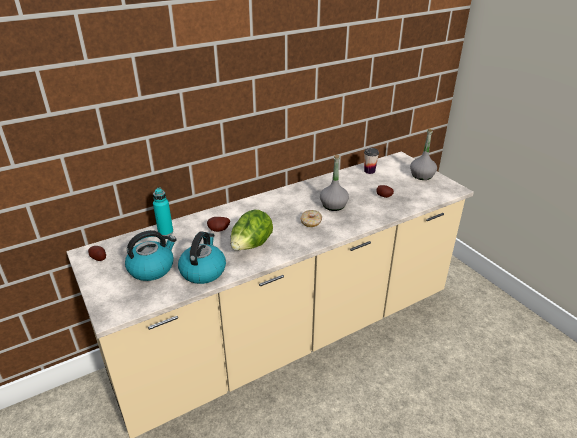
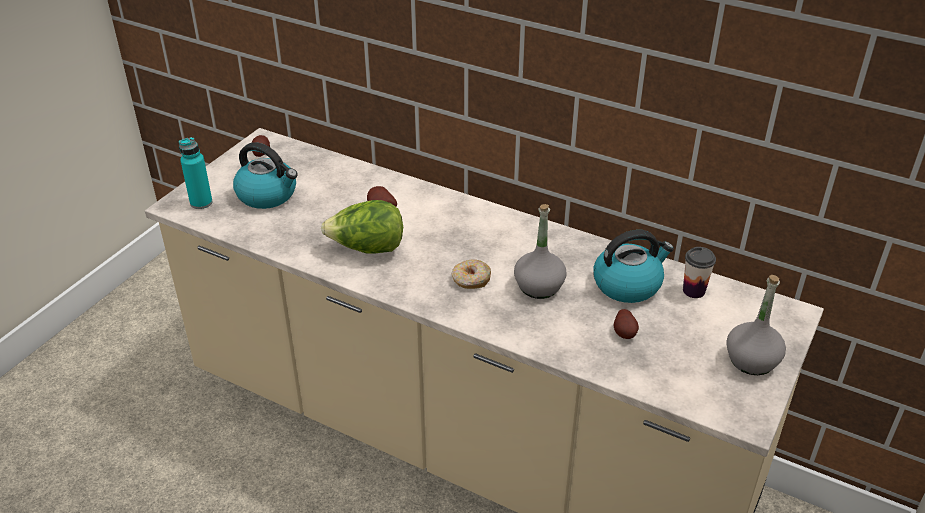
camera: 60 degrees right, 5 degrees up
(165, 232) = (344, 172): turquoise bottle -> turquoise bottle (201, 202)
(203, 271) = (289, 232): kettle -> kettle (628, 284)

